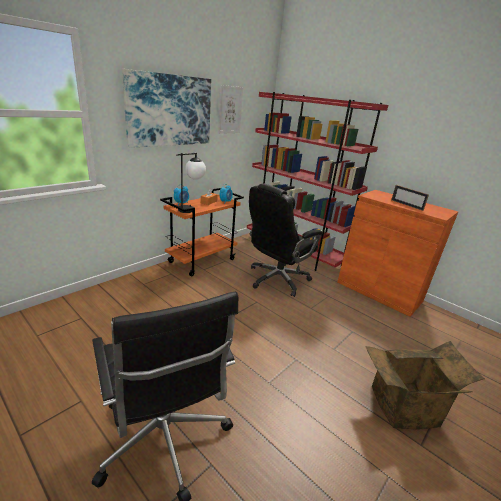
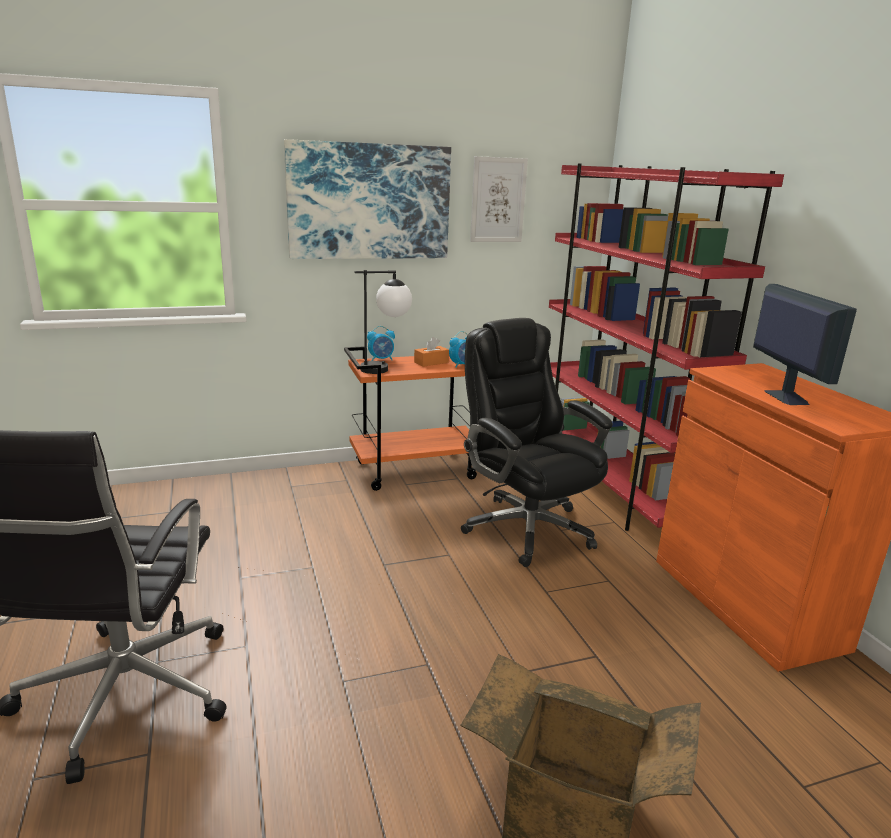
camera: 30 degrees right, 5 degrees down
(277, 279) = (526, 528): black office chair -> black office chair turned 75 degrees clockwise
(406, 205) = (785, 397): picture frame -> monitor

